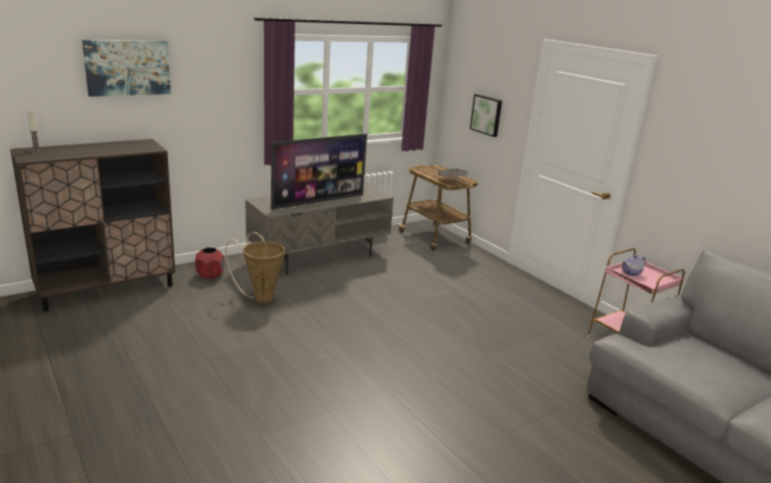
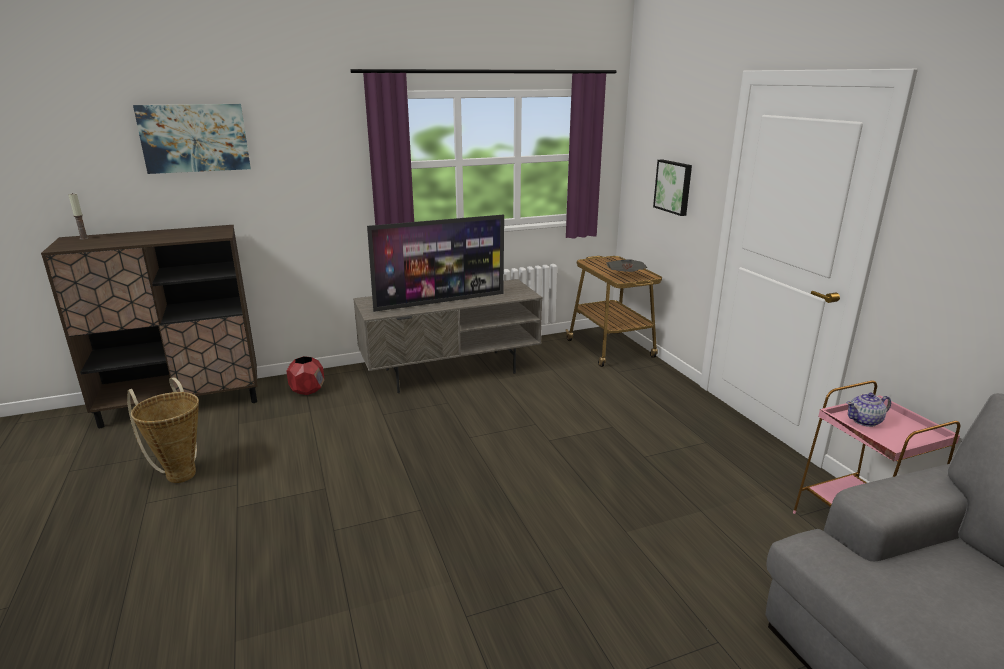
camera: 15 degrees right, 0 degrees up
(260, 297) = (351, 422): basket -> basket (180, 472)

